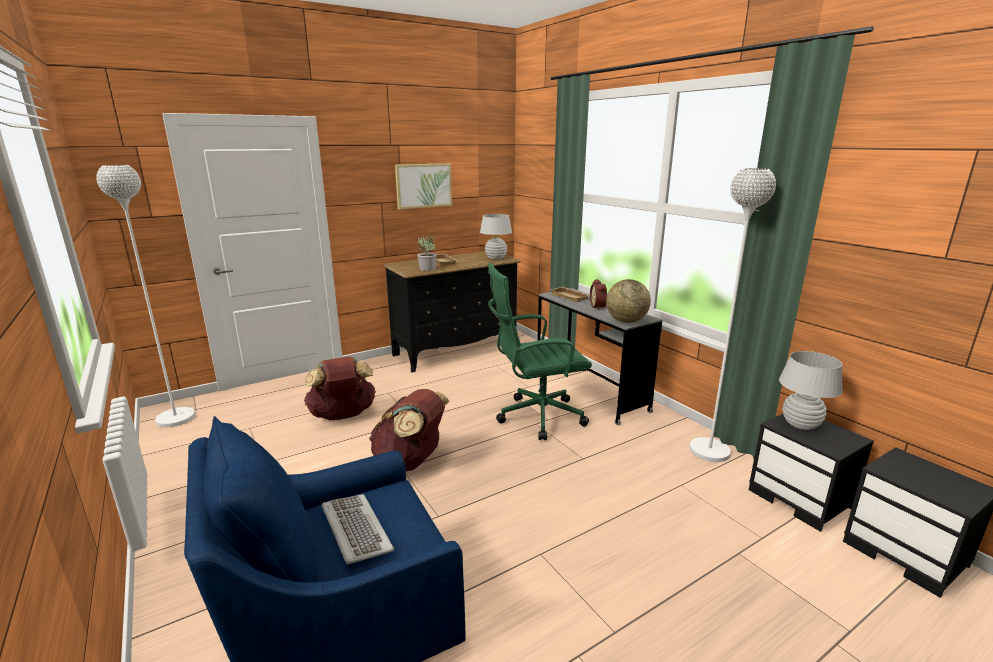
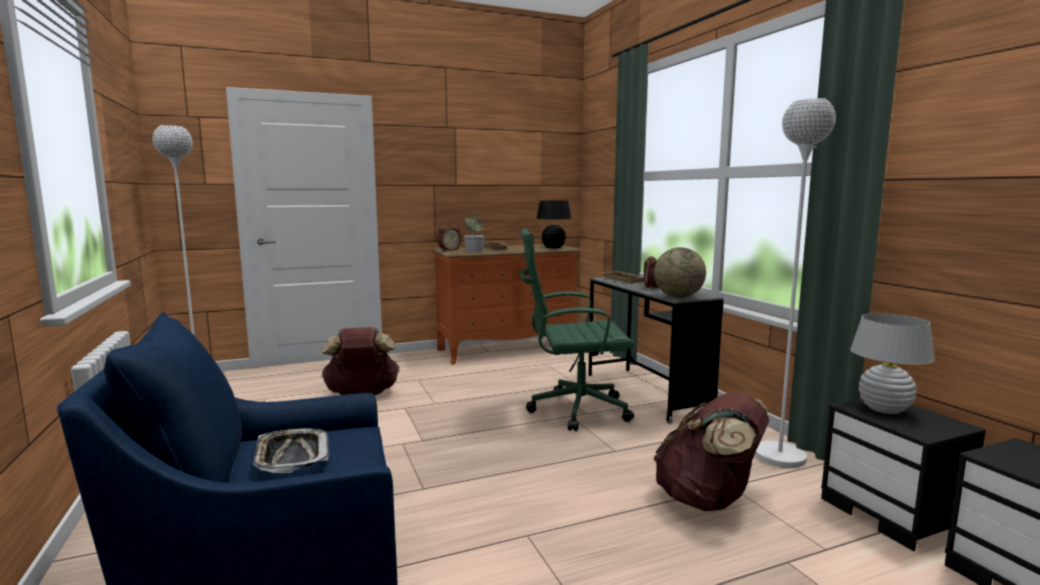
camera: 10 degrees right, 10 degrees down
(355, 530) = (292, 456): keyboard -> tray
(401, 267) = (448, 250): none -> alarm clock
(410, 462) = (414, 439): brown backpack -> brown backpack (708, 500)
(423, 185) = (480, 170): picture -> none
(456, 351) = (506, 350): black dresser -> orange dresser
(496, 258) = (553, 247): white table lamp -> black table lamp

